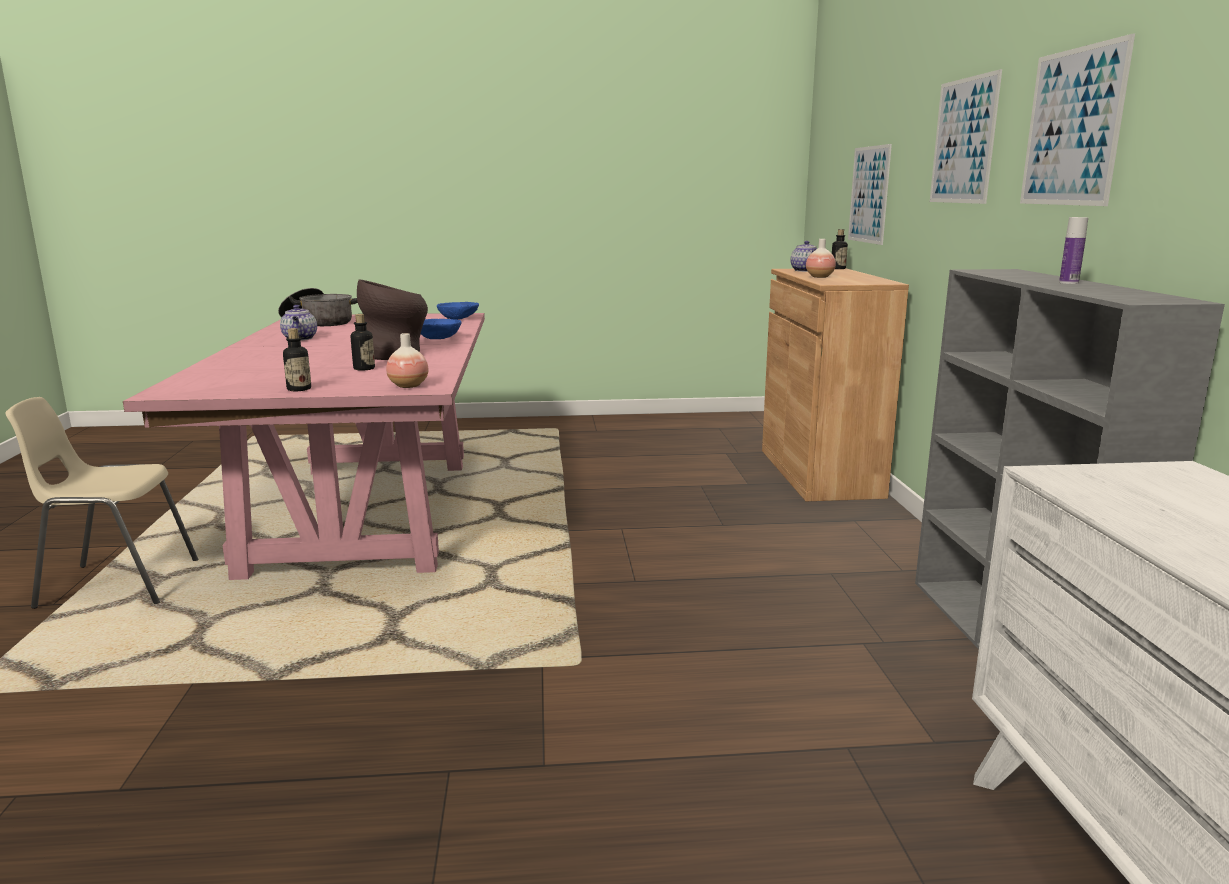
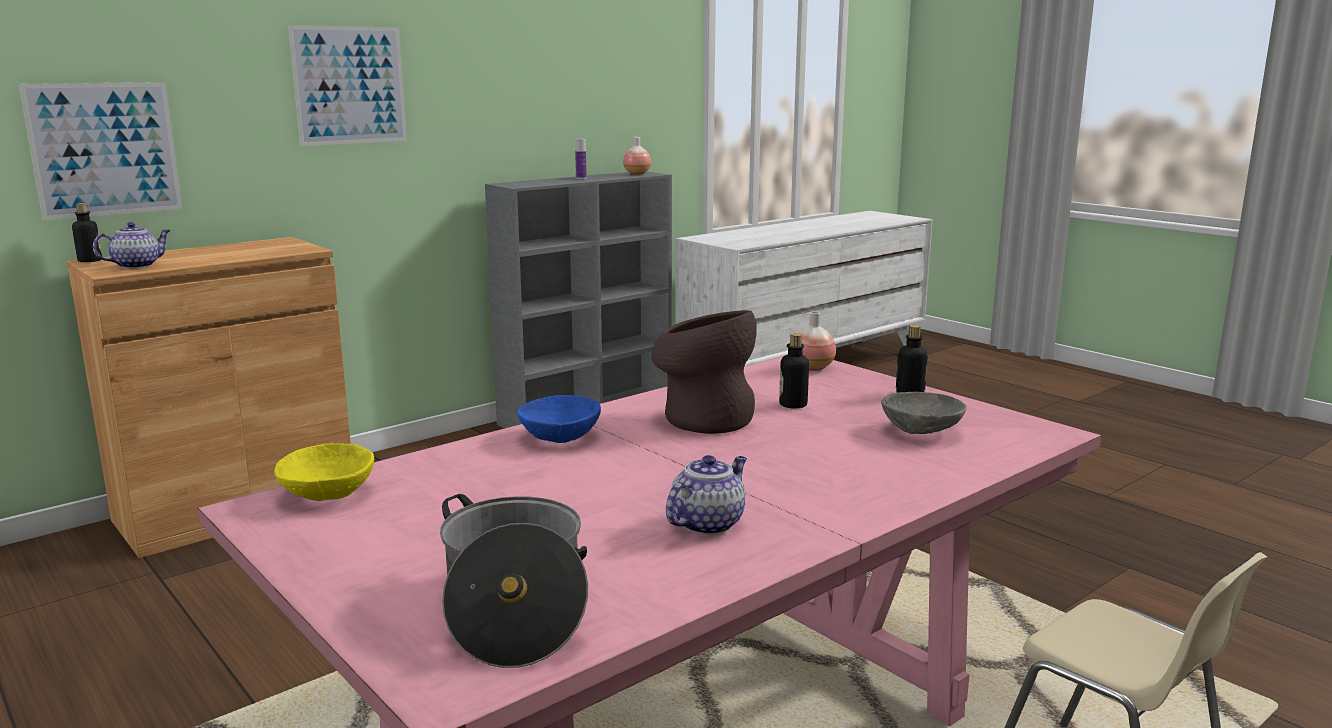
camera: 125 degrees left, 0 degrees up
(255, 376) = (922, 432): none -> grey bowl
(459, 319) = (328, 493): blue bowl -> yellow bowl
(819, 277) = (233, 256): vase -> vase (637, 173)
(1072, 127) = (498, 82): picture -> none

